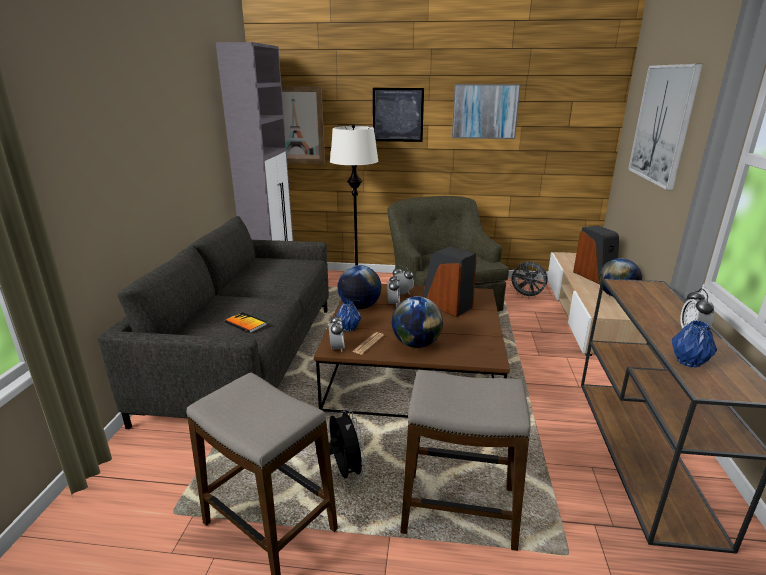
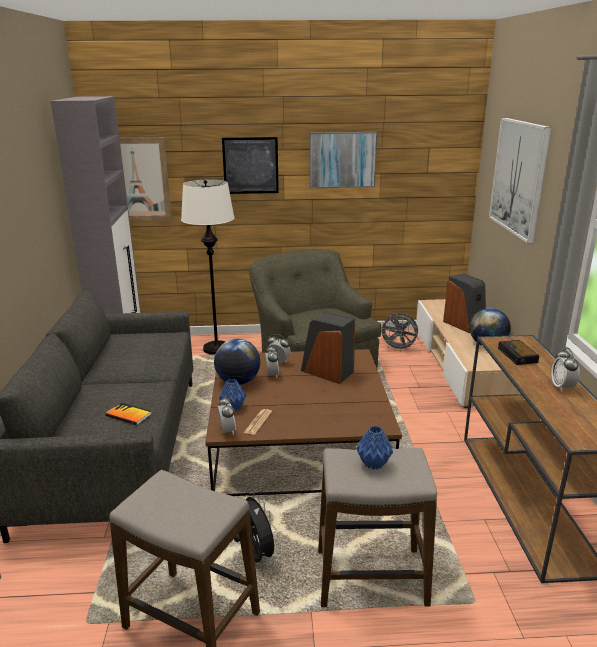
camera: 10 degrees left, 0 degrees up
(416, 344) = (306, 417): globe -> none
(644, 299) = (518, 356): none -> alarm clock
(688, 362) = (562, 417): blue vase -> blue vase (373, 464)

